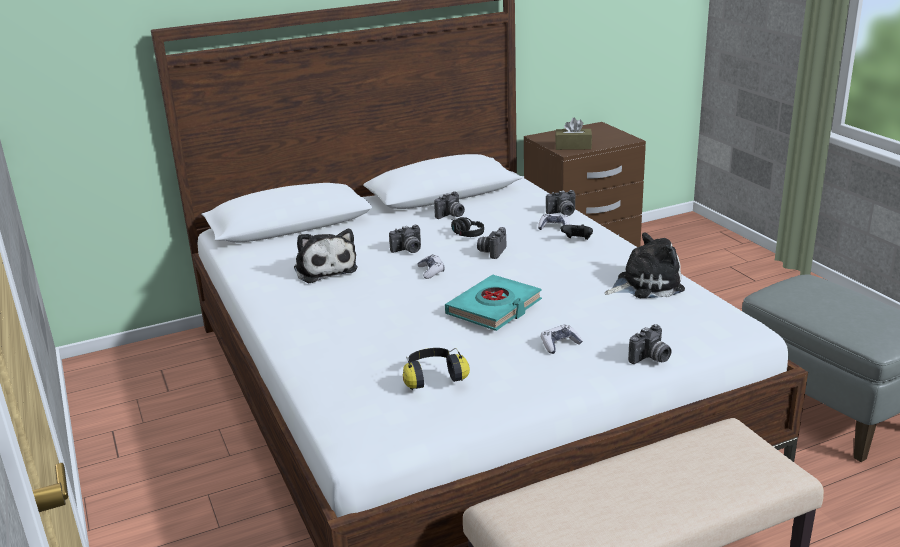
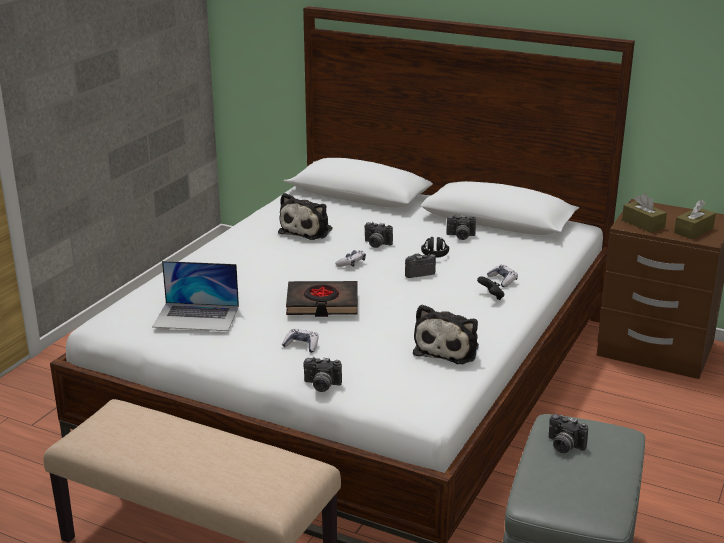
camera: 50 degrees right, 0 degrees up
(433, 377) = (196, 316): headphones -> laptop
(494, 308) = (322, 303): turquoise book -> black book
(562, 213) = (536, 274): camera -> camera (563, 446)
(607, 138) = (693, 230): none -> brown tissue box
(645, 284) = (448, 348): plush toy -> plush toy turned 75 degrees clockwise

